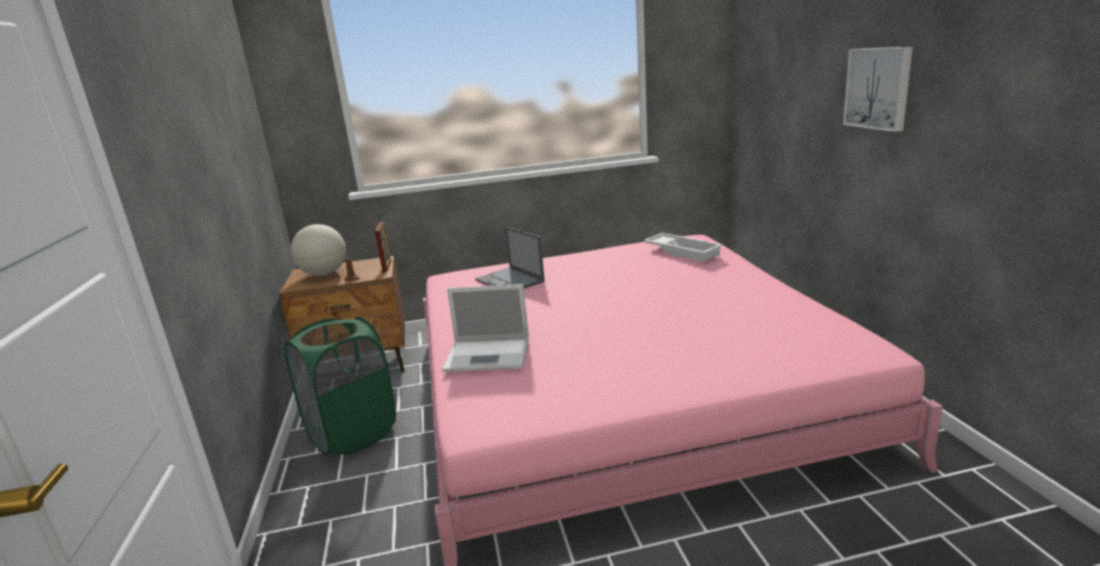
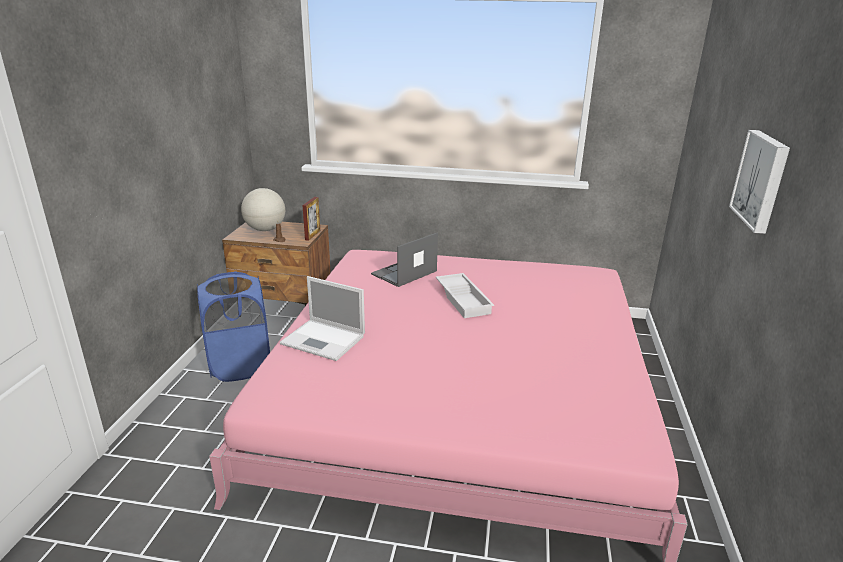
camera: 20 degrees right, 5 degrees up
(353, 434) = (240, 365): green laundry basket -> blue laundry basket
(510, 281) = (404, 273): laptop -> laptop turned 60 degrees clockwise
(683, 251) = (573, 285): white tray -> white tray (464, 299)

